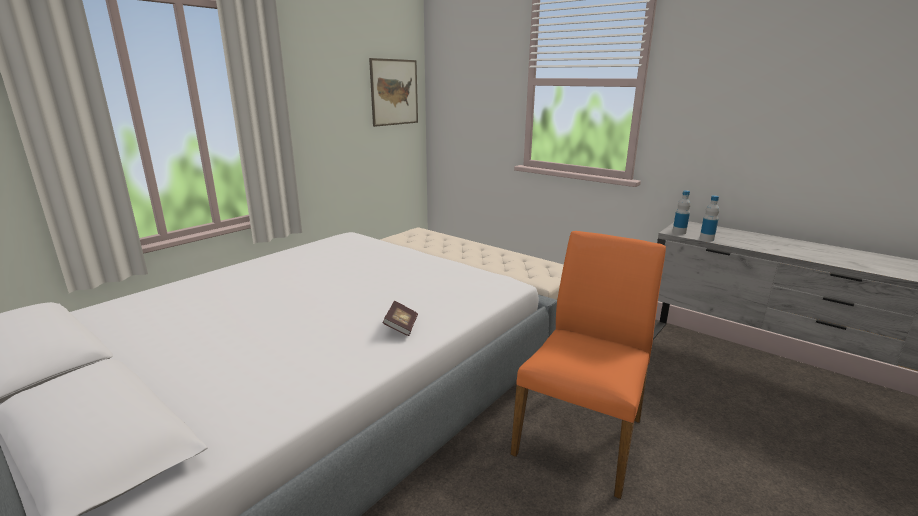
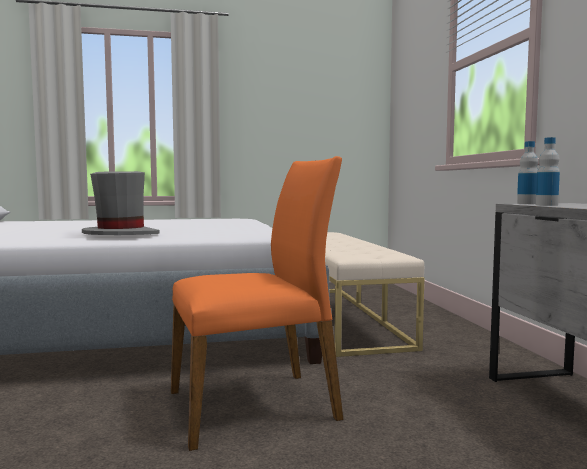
camera: 40 degrees right, 15 degrees down
(394, 92) = (347, 106): picture -> none
(401, 327) = (121, 234): book -> grey hat

